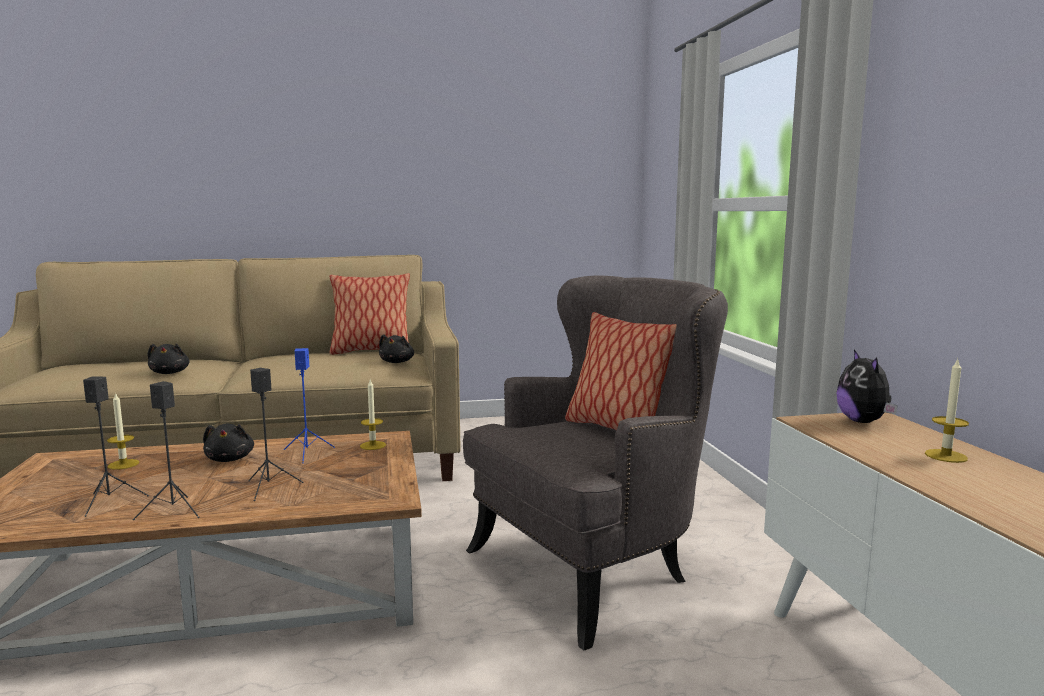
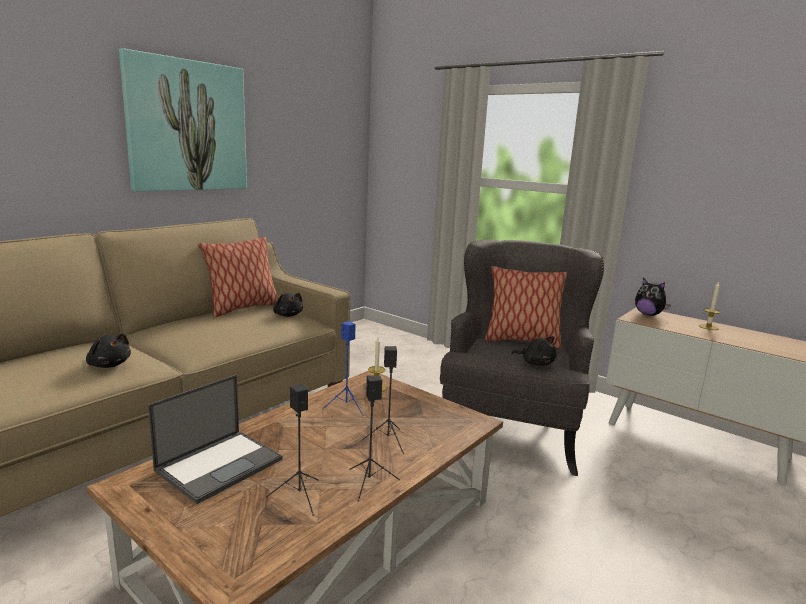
camera: 40 degrees left, 5 degrees up
(123, 464) = (220, 464): candle -> laptop
(230, 459) = (301, 429): black plush toy -> black plush toy (536, 363)
(373, 158) = (187, 126): none -> picture

